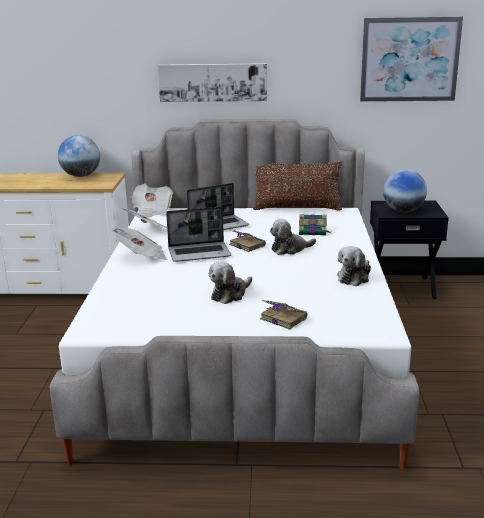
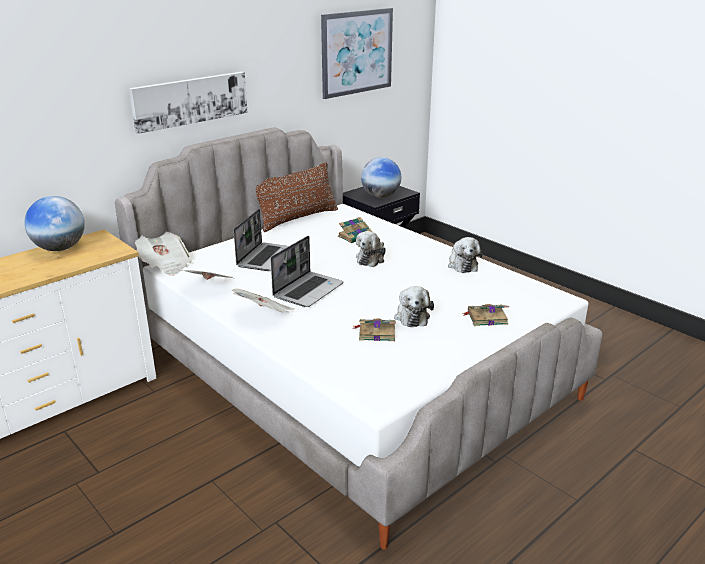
camera: 45 degrees left, 5 degrees up
(246, 245) = (330, 268): book -> book (376, 333)

